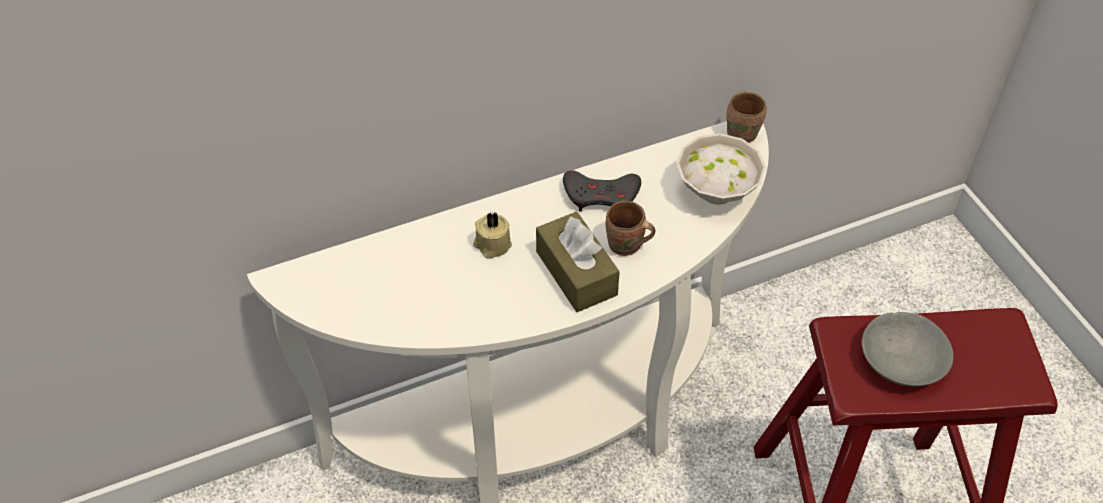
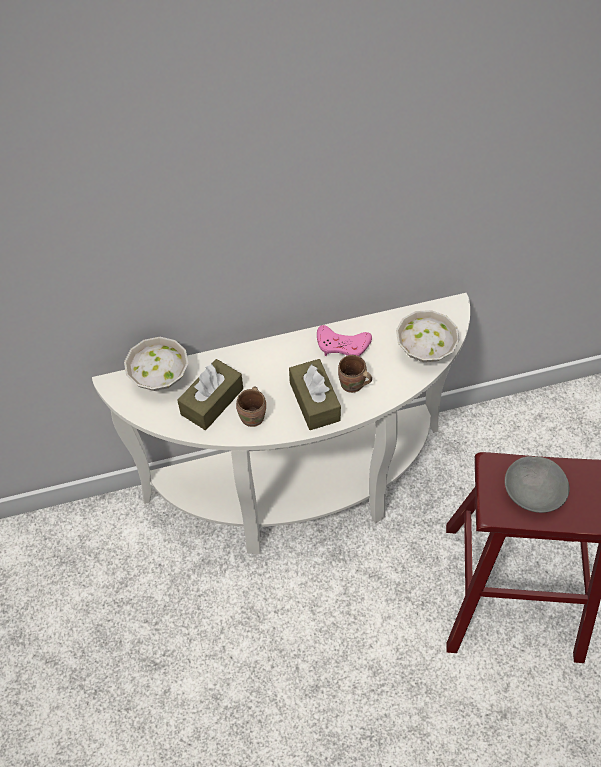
camera: 10 degrees right, 5 degrees up
(347, 268) = (159, 380): none -> white bowl
(429, 288) = (212, 401): none -> brown tissue box
(492, 245) = (260, 374): beige candle -> none
(601, 195) = (342, 345): grey game controller -> pink game controller
(743, 132) = (453, 307): brown mug -> brown mug (254, 416)

